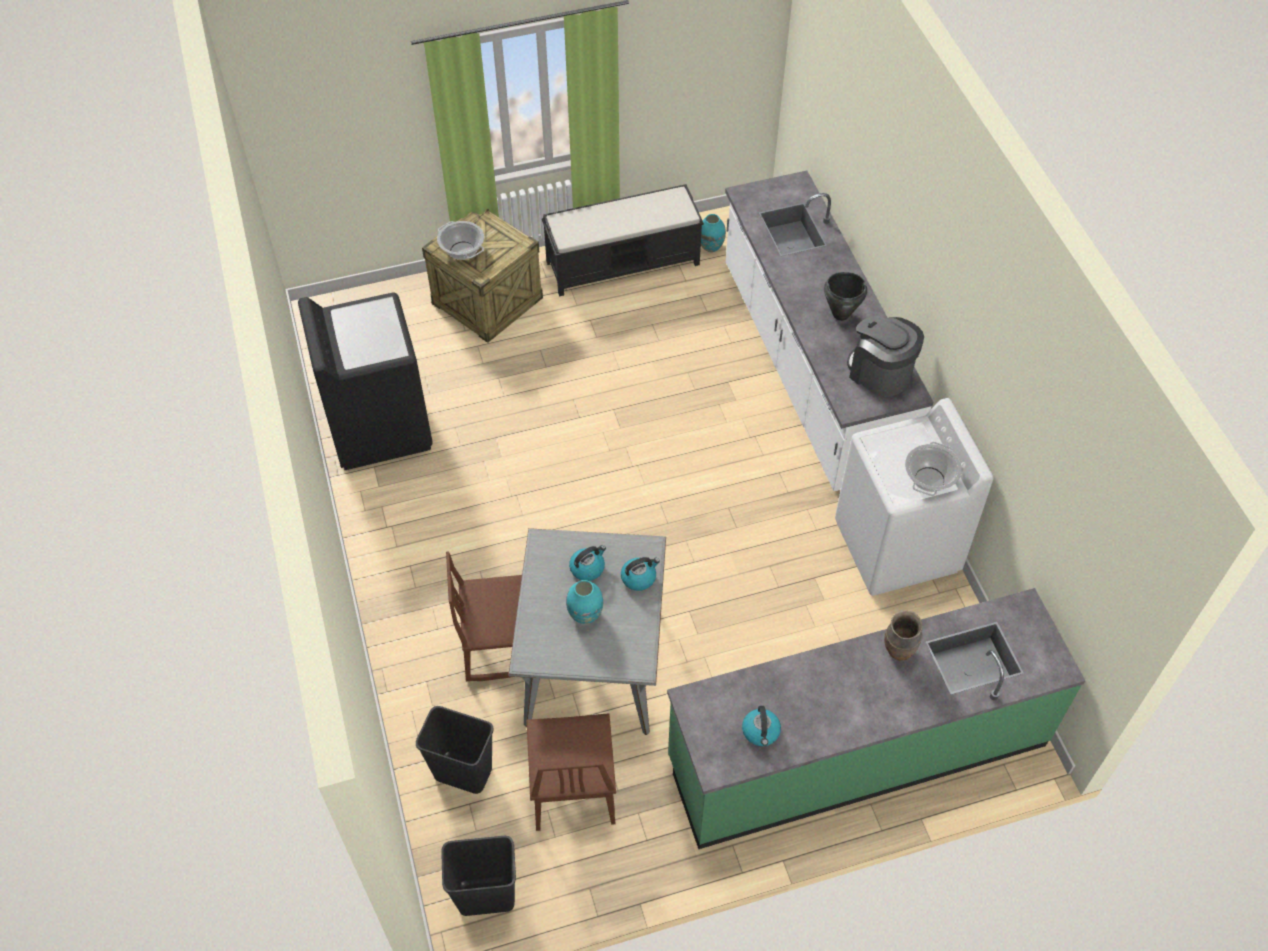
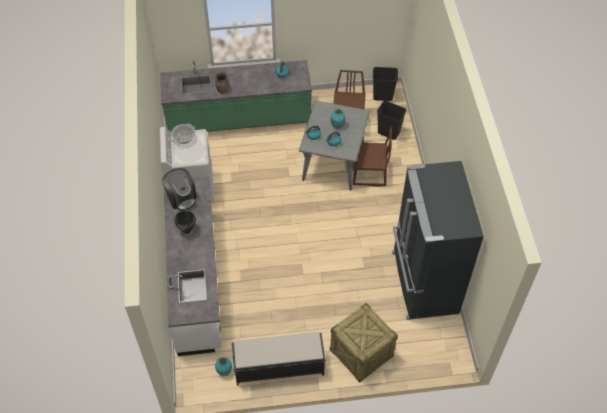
camera: 170 degrees left, 0 degrees up
(378, 426) = (423, 283): black washing machine -> black fridge
(462, 250) = (374, 329): cooking pot -> none

